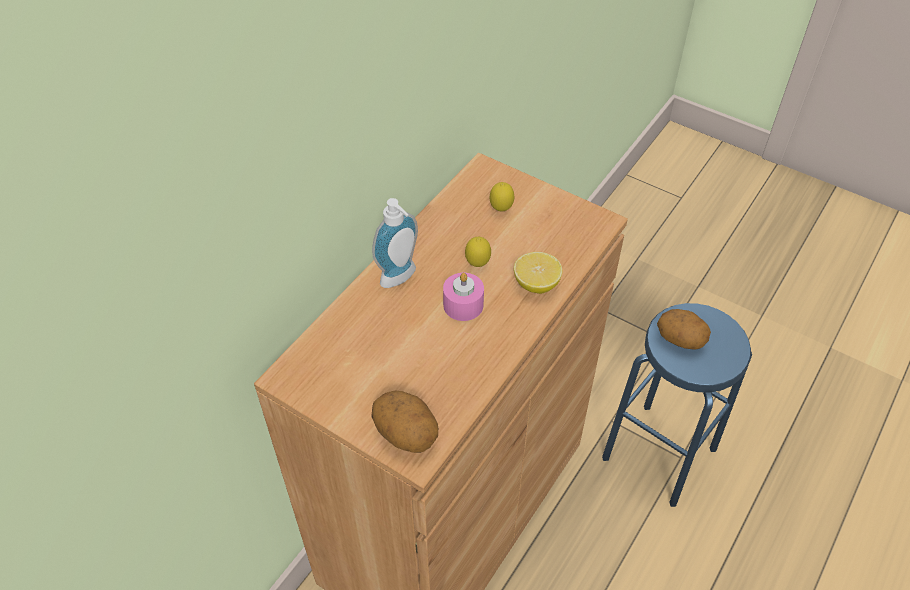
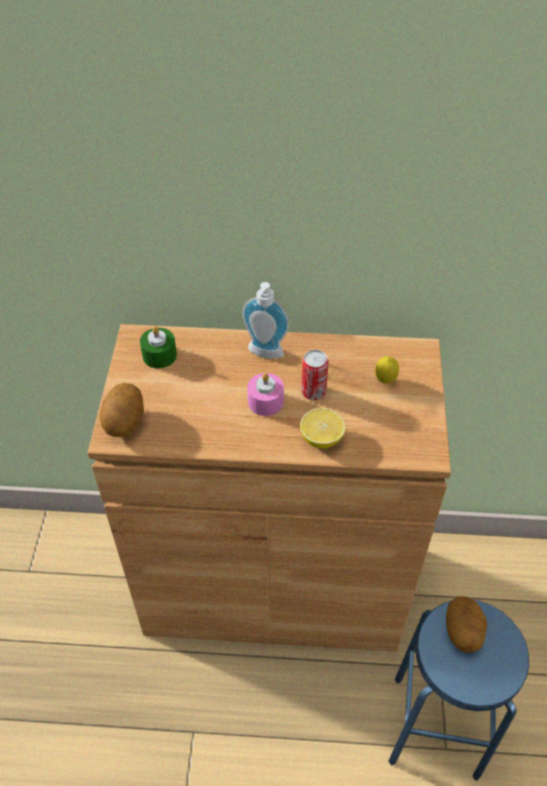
camera: 60 degrees right, 0 degrees up
(333, 365) = (159, 355): none -> green candle
(477, 264) = (313, 392): lemon -> can

